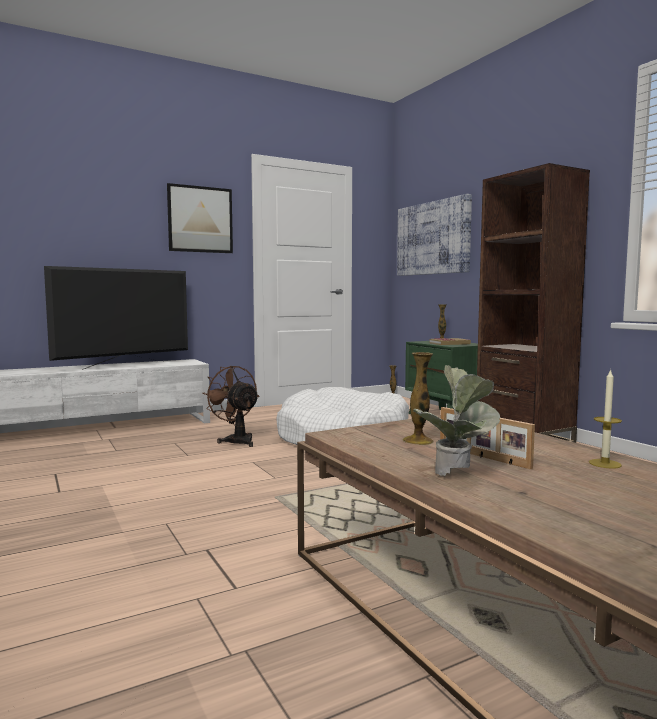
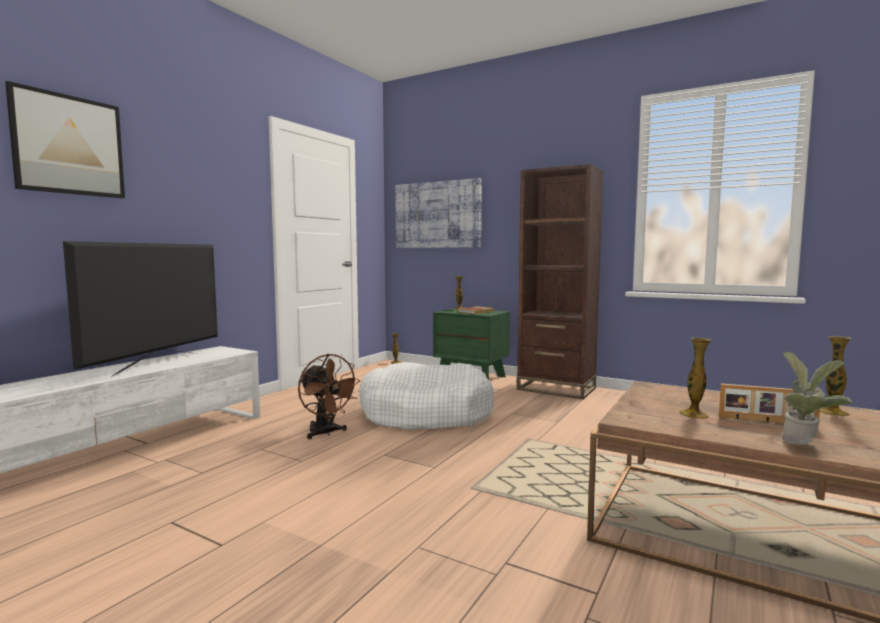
camera: 30 degrees left, 0 degrees up
(200, 219) = (221, 185): picture -> picture (69, 145)
(236, 440) = (326, 433): brown fan -> brown fan turned 150 degrees counterclockwise
(605, 464) = (833, 412): candle -> vase

